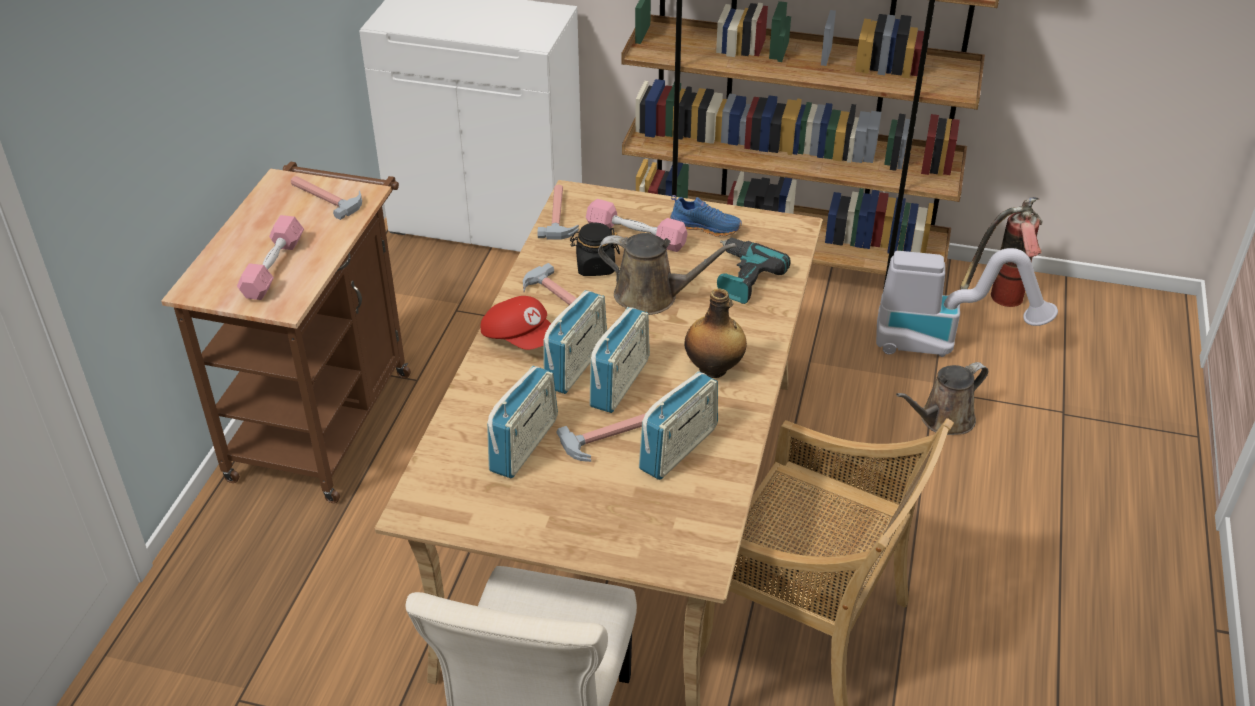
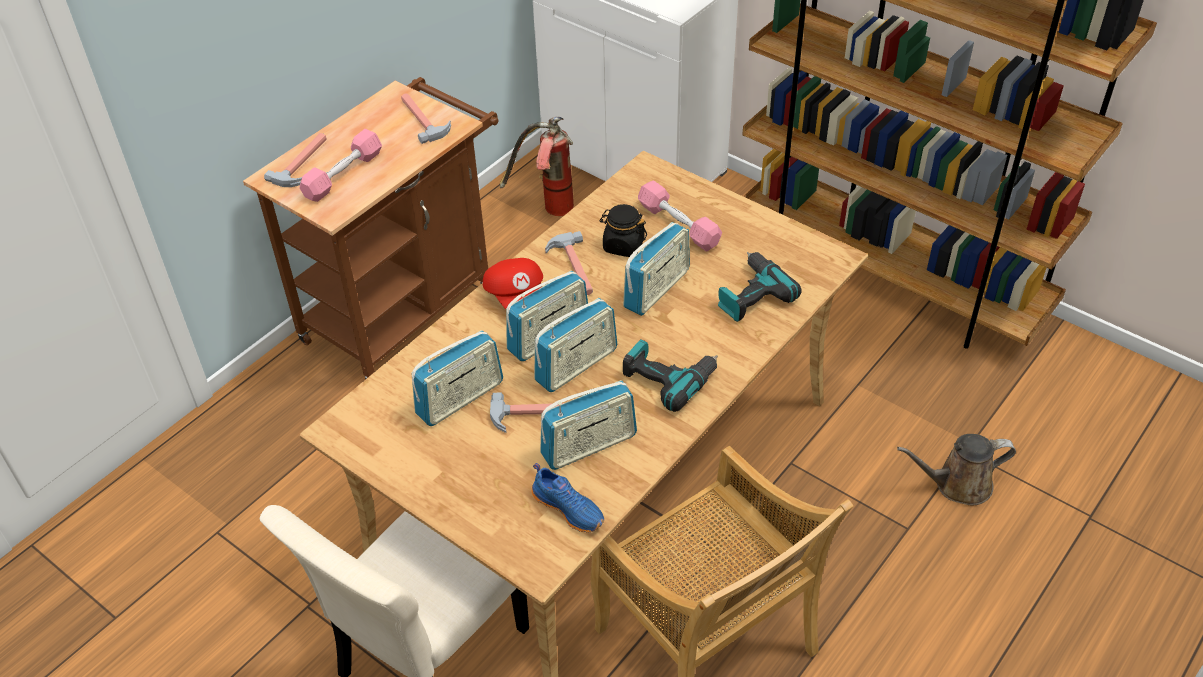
camera: 25 degrees right, 5 degrees up
(560, 215) = (622, 186): hammer -> hammer (304, 163)
(652, 296) = (656, 289): brown watering can -> radio
(705, 226) = (748, 233): blue shoe -> blue shoe (569, 508)
(714, 369) = (668, 378): bottle -> power drill
(943, 343) = (1005, 405): vacuum cleaner -> none
(998, 302) = (1088, 379): fire extinguisher -> fire extinguisher (547, 209)

